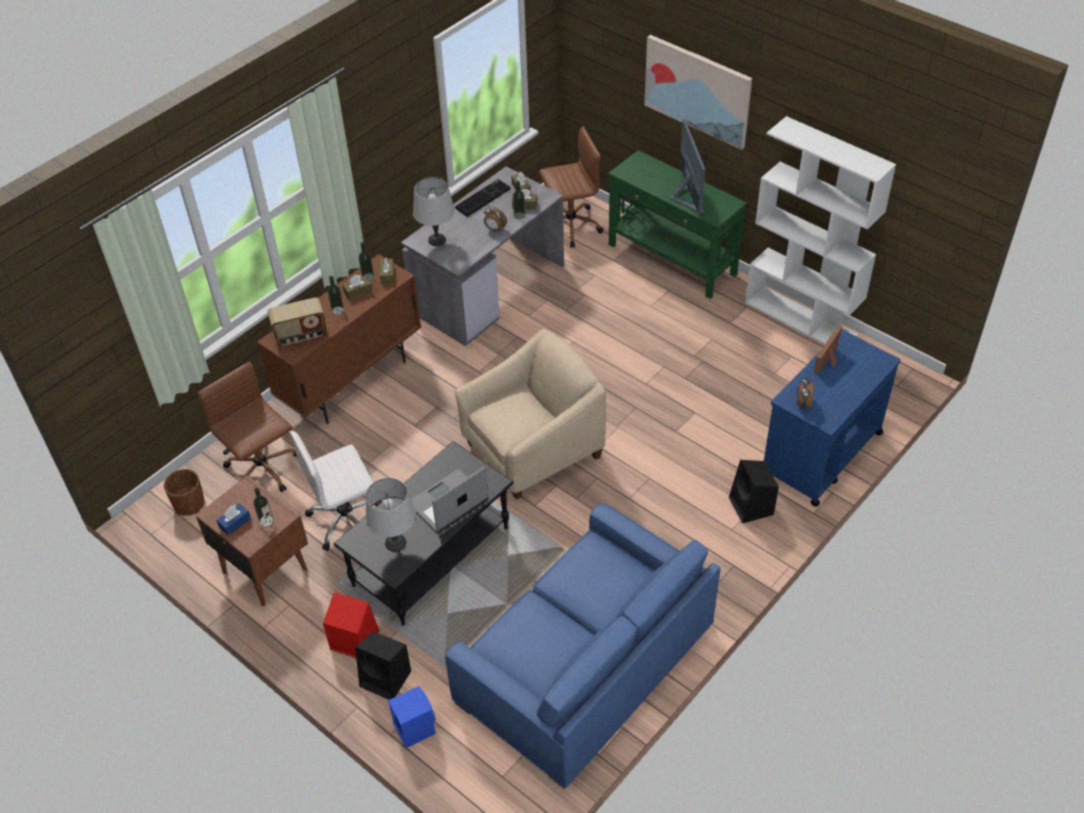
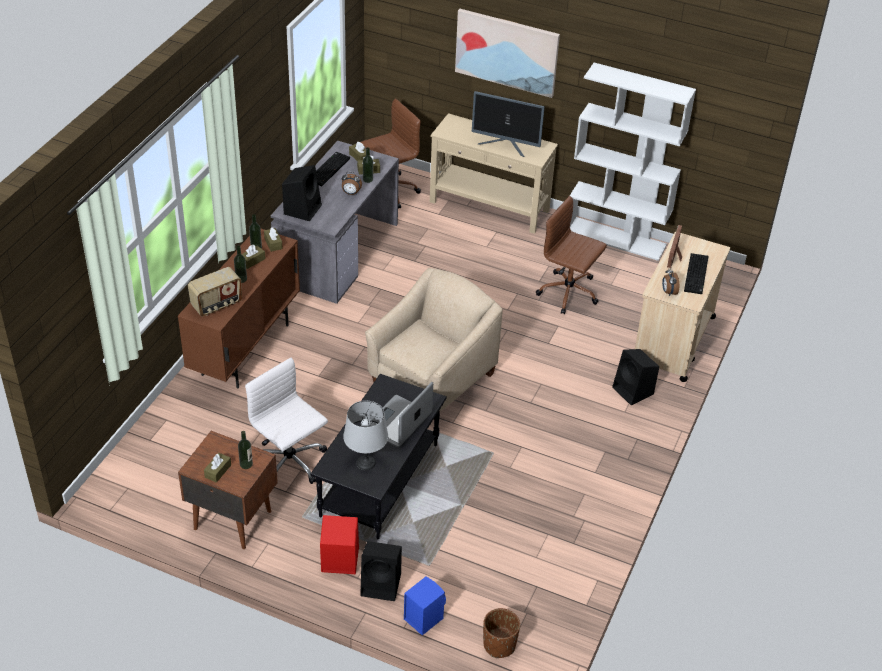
camera: 20 degrees left, 5 degrees down
(189, 504) = (135, 478): brown planter -> brown planter (499, 645)
(235, 523) = (218, 471): blue tissue box -> brown tissue box
(263, 471) = (194, 438): brown office chair -> brown office chair (569, 293)
(347, 519) = (290, 464): white office chair -> white office chair turned 90 degrees clockwise
(437, 240) = (303, 209): grey table lamp -> black speaker
(585, 665) = (547, 539): blue sofa -> none
(672, 260) = (489, 207): green console table -> beige console table
(686, 197) = (506, 145): monitor -> monitor turned 135 degrees clockwise
(821, 454) = (673, 341): blue cart -> beige cart
(846, 388) = (697, 275): none -> keyboard

